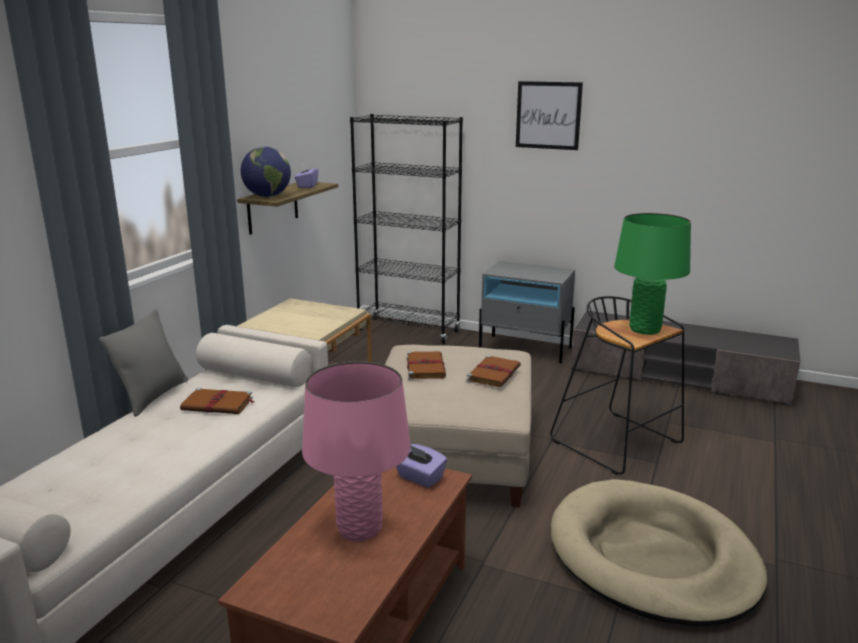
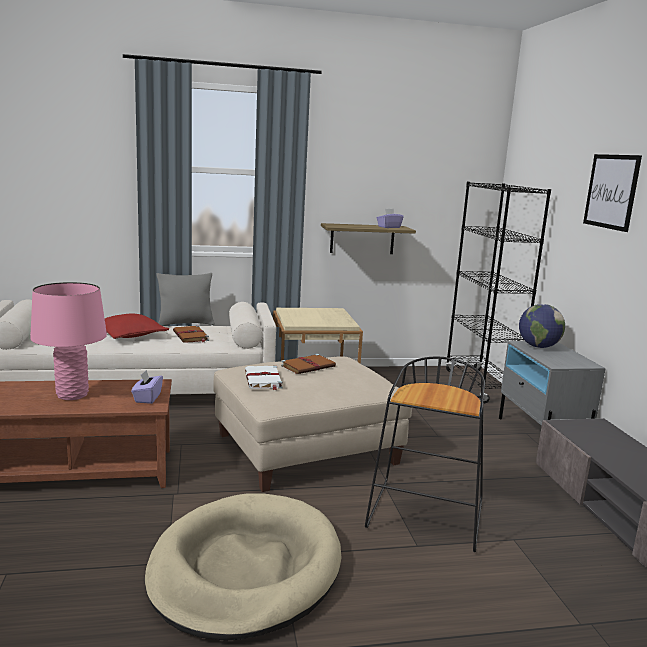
camera: 55 degrees right, 5 degrees down
(145, 444) = (129, 335): none -> red pillow
(267, 196) = (339, 225): globe -> globe (538, 346)
(440, 398) = (263, 380): none -> white book
(494, 373) = (331, 387): brown book -> none
(645, 330) = (445, 398): green table lamp -> none

